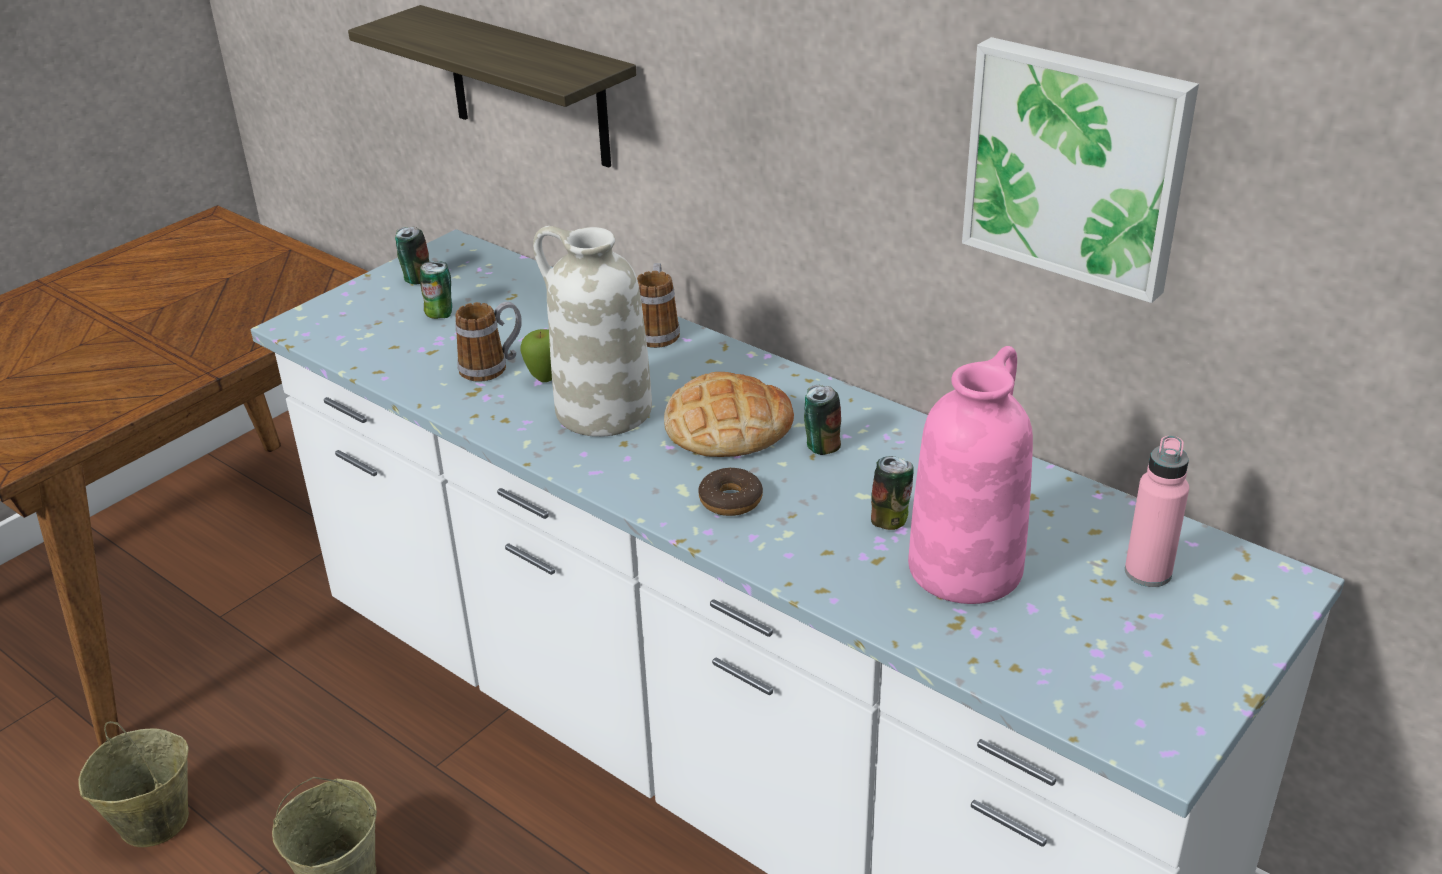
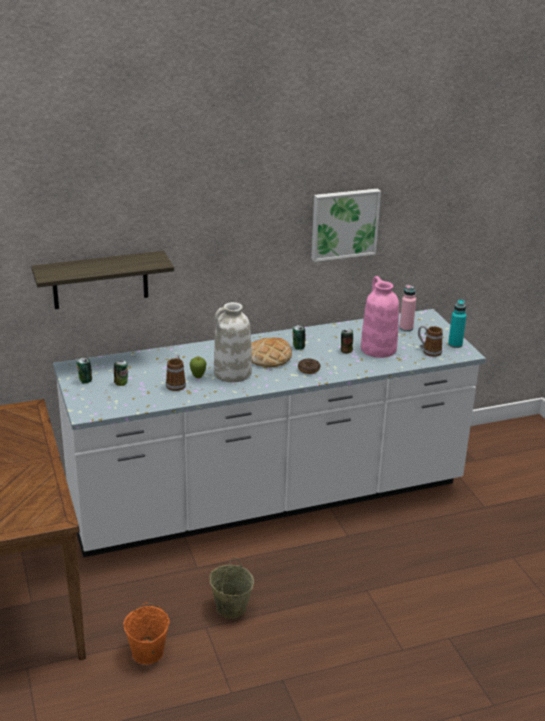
camera: 60 degrees left, 5 degrees down
(153, 822) = (147, 653): beige bucket -> orange bucket
(657, 331) = (195, 349): mug -> mug (428, 351)
(1181, 702) = (455, 344): none -> turquoise bottle

